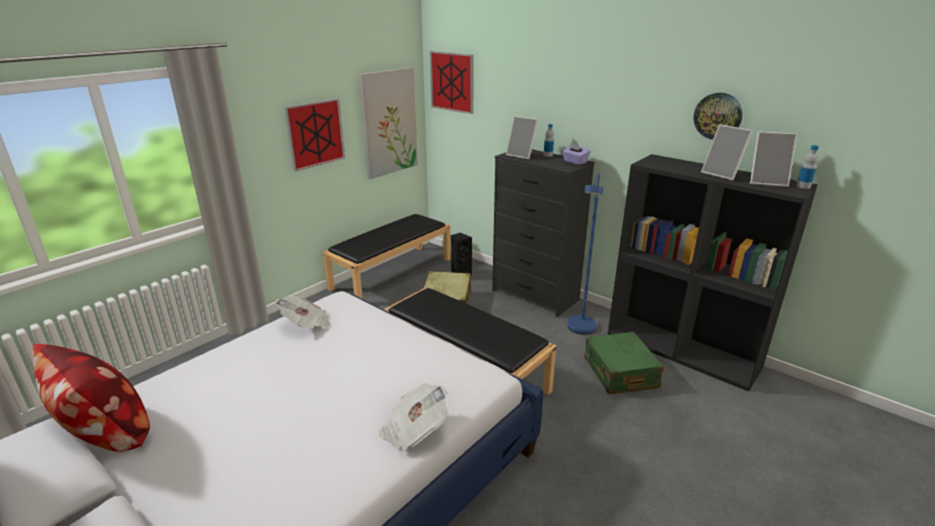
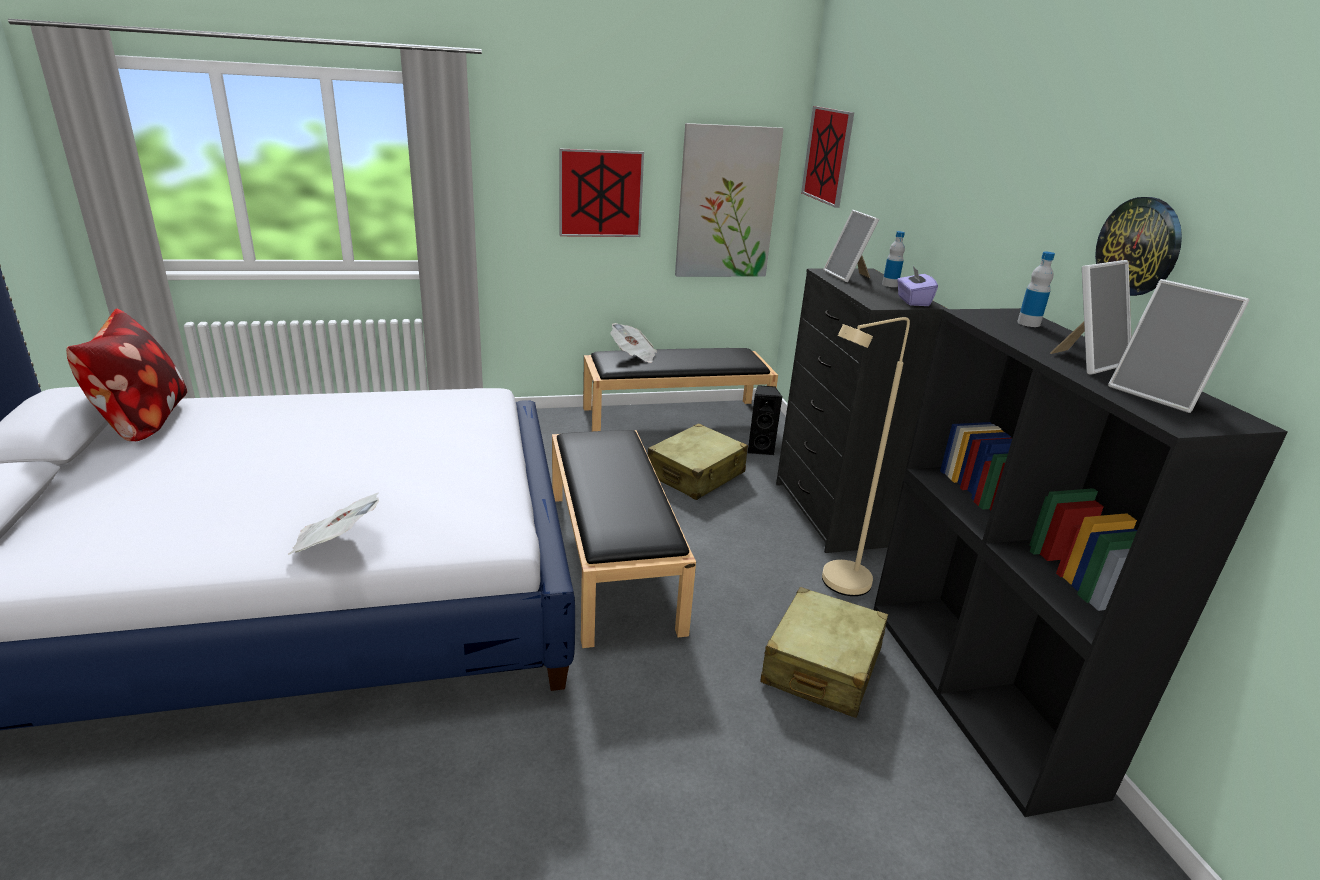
camera: 35 degrees right, 0 degrees up
(307, 324) = (419, 405): newspaper -> newspaper (633, 355)
(580, 331) = (836, 585): blue floor lamp -> beige floor lamp
(620, 373) = (821, 667): green suitcase -> beige suitcase
(722, 174) = (1087, 361): picture frame -> picture frame turned 120 degrees counterclockwise
(803, 186) = (1233, 423): bottle -> bottle (1028, 323)

